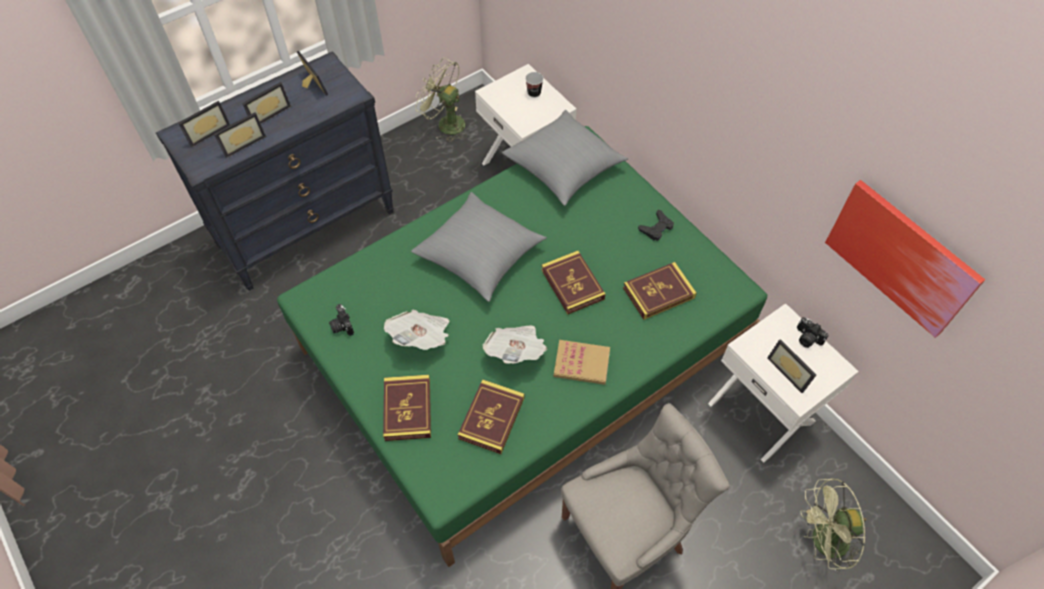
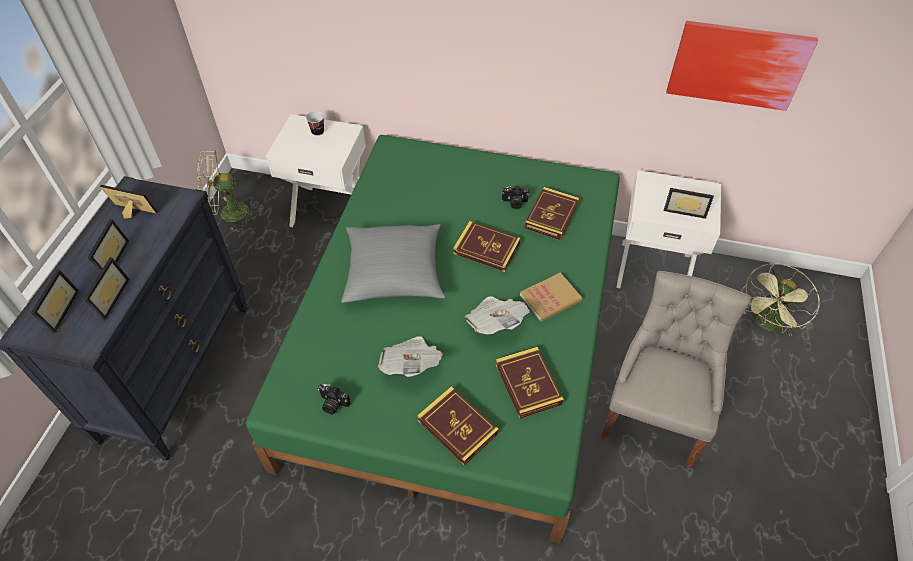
camera: 40 degrees left, 5 degrees down
(564, 167) = (394, 172): grey pillow -> none
(656, 228) = (504, 174): black game controller -> none
(807, 338) = (672, 183): camera -> camera (514, 203)

